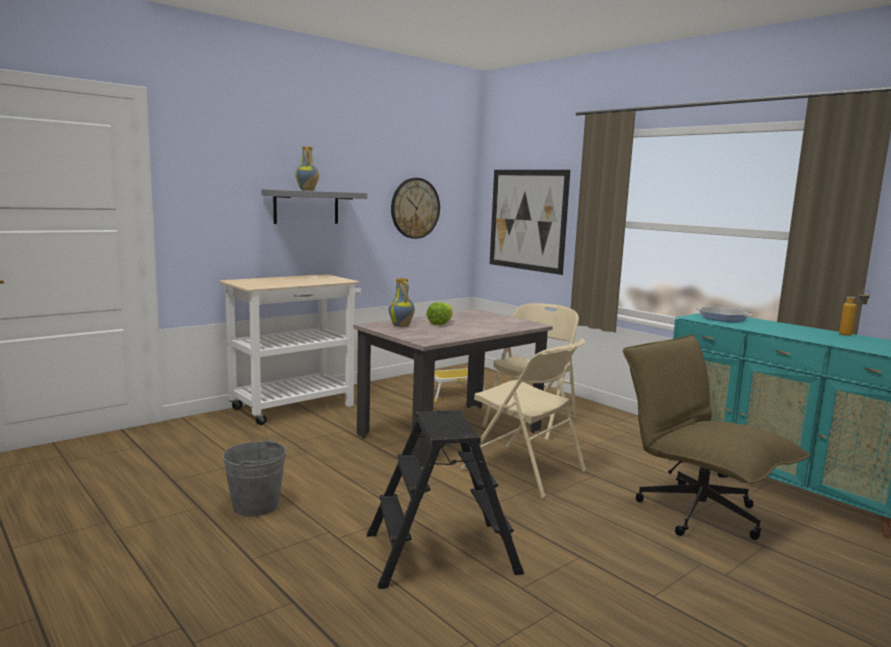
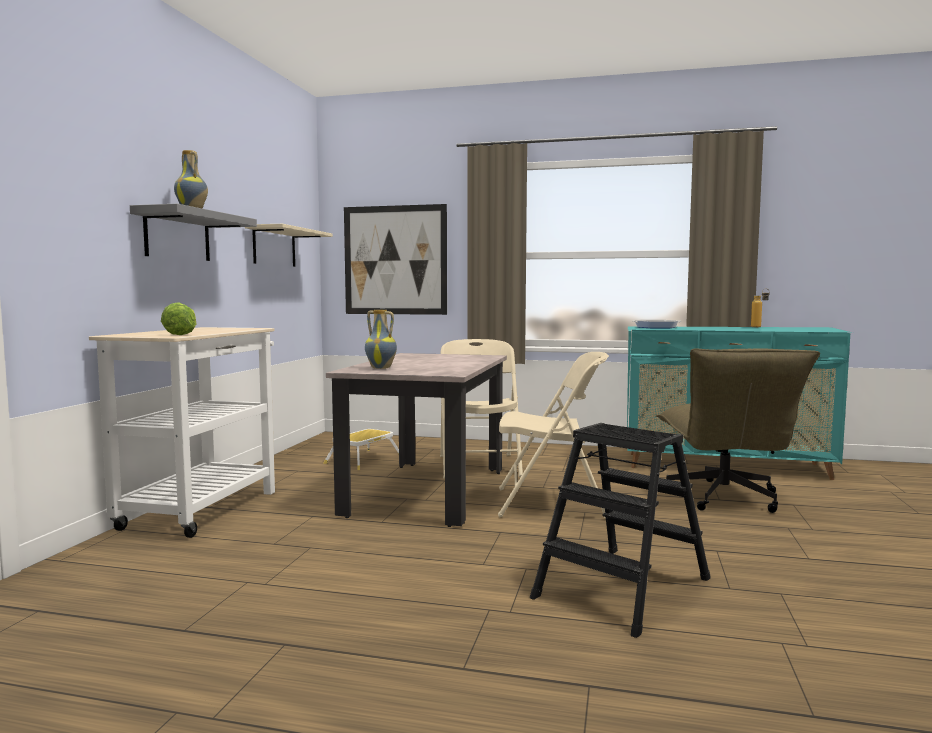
camera: 35 degrees left, 5 degrees down
(256, 505) = (357, 616): grey bucket -> none
(415, 208) = (274, 247): wall clock -> beige shelf
(440, 323) = (410, 363): lettuce -> lettuce (181, 334)
(701, 514) = (722, 496): beige office chair -> beige office chair turned 105 degrees counterclockwise

